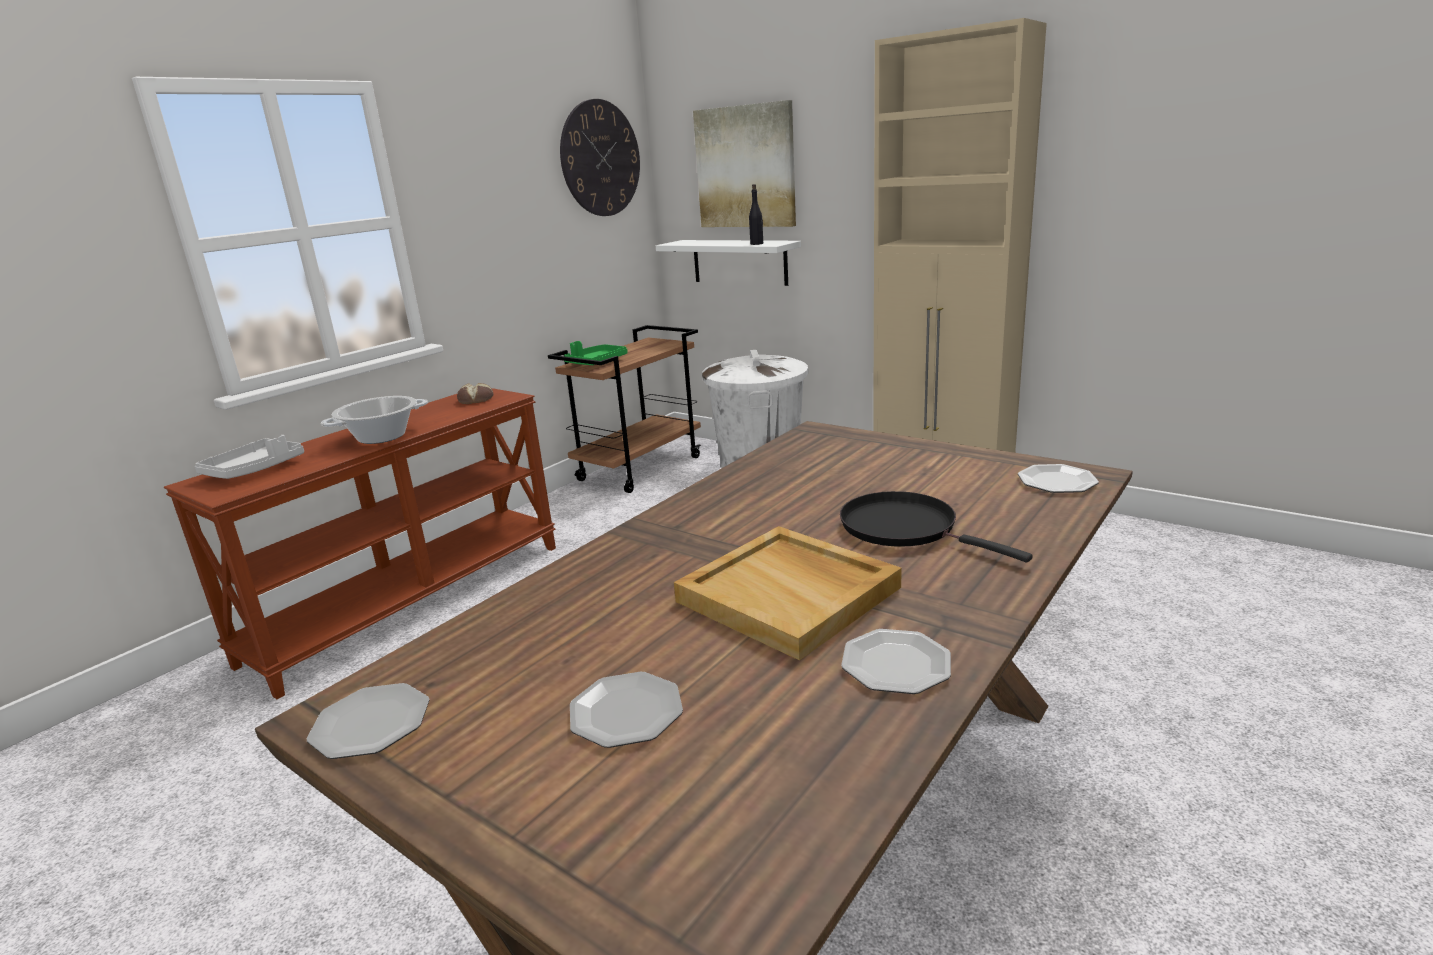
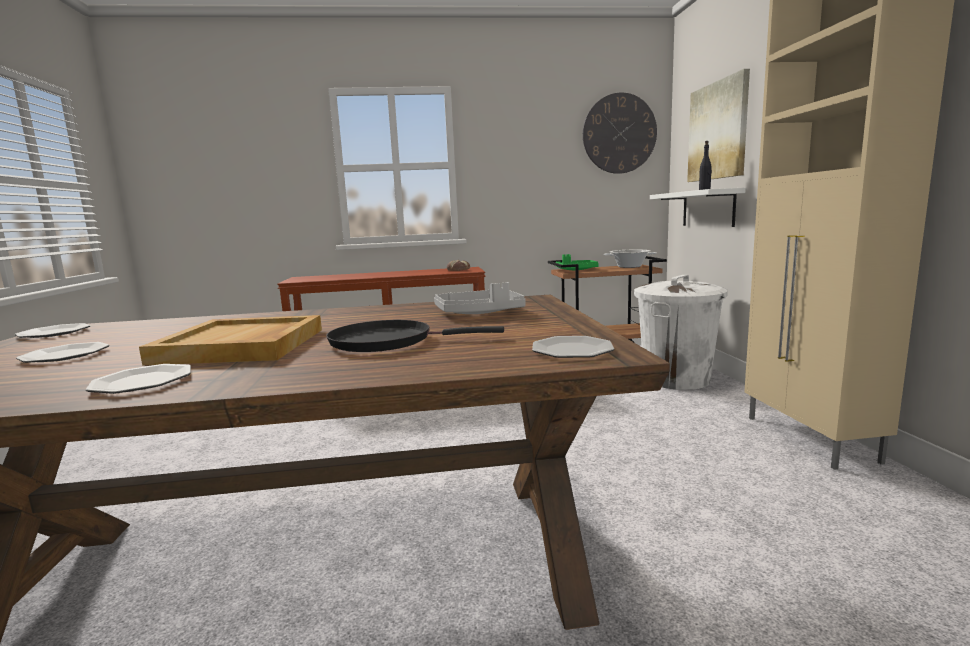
camera: 45 degrees right, 10 degrees down
(255, 470) = (321, 277): grey tray -> grey tray (479, 313)
(382, 437) = (384, 275): cooking pot -> cooking pot (629, 266)
(905, 528) = (388, 341): black frying pan -> black frying pan turned 90 degrees counterclockwise

